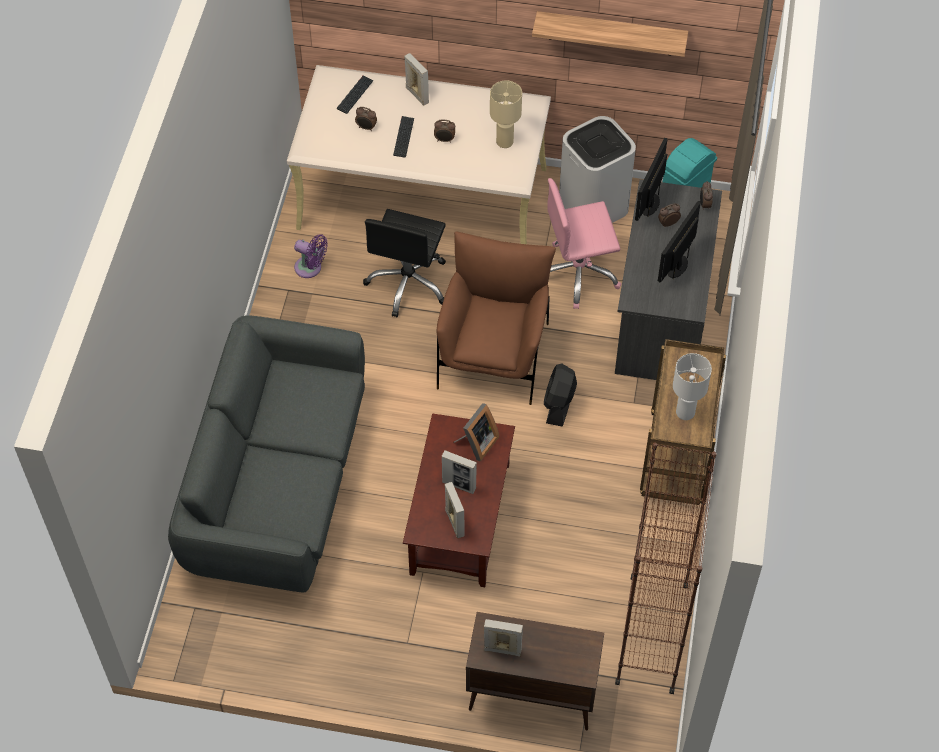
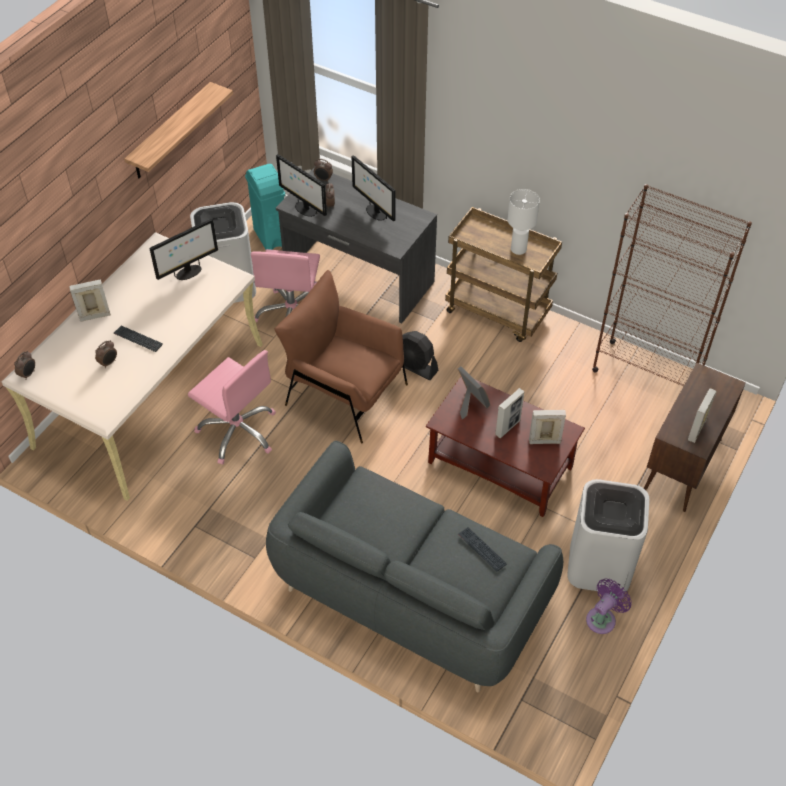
camera: 70 degrees left, 5 degrees down
(310, 268) = (180, 501): purple fan -> purple fan (603, 618)
(355, 95) = (63, 360): keyboard -> keyboard (482, 549)
(369, 642) = (600, 565): none -> white trash can
(408, 283) = (238, 431): black office chair -> pink office chair
(444, 140) = (160, 312): alarm clock -> alarm clock (28, 374)
(505, 141) = (188, 273): beige table lamp -> monitor

